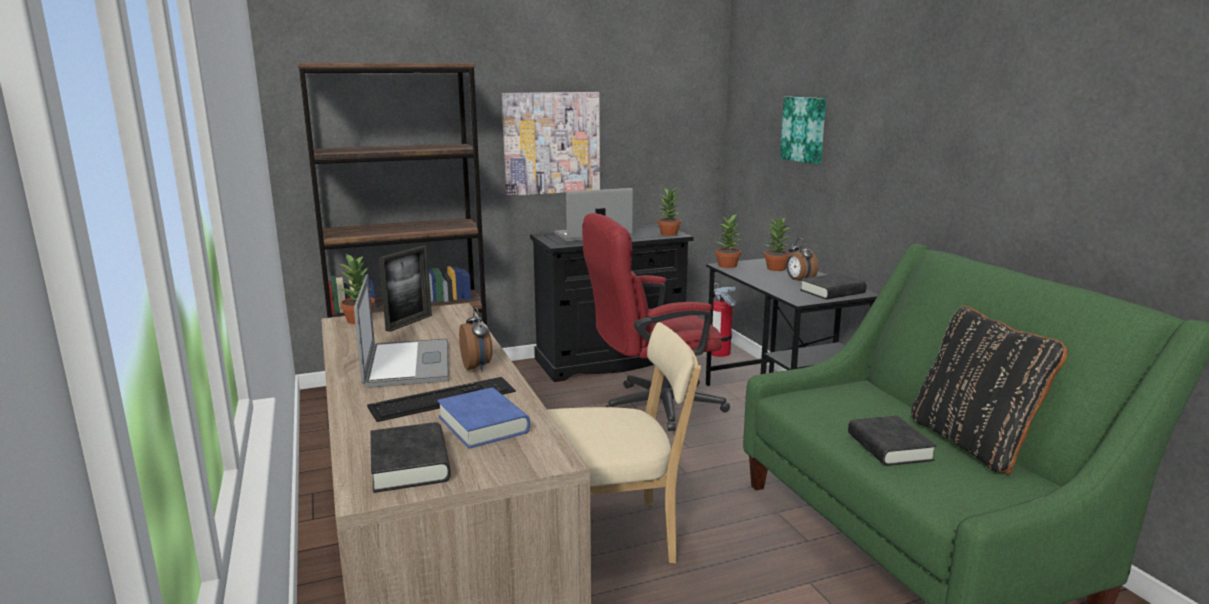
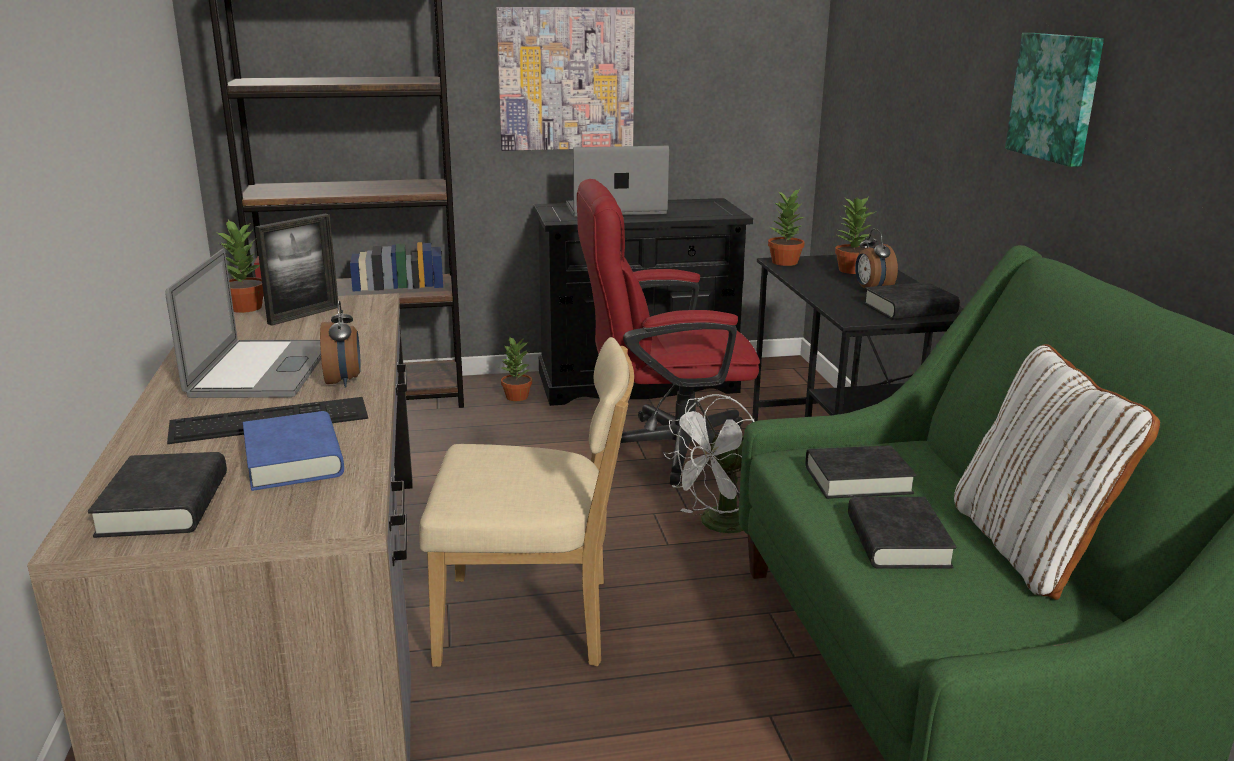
camera: 10 degrees right, 5 degrees up
(669, 234) = (721, 213): potted plant -> potted plant (517, 397)
(715, 456) = (719, 526): none -> white fan
(719, 353) = (790, 382): fire extinguisher -> none
(804, 129) = (911, 68): picture -> picture (1056, 97)
(839, 409) = (857, 480): none -> black book
(973, 443) = (1029, 547): black pillow -> white pillow

